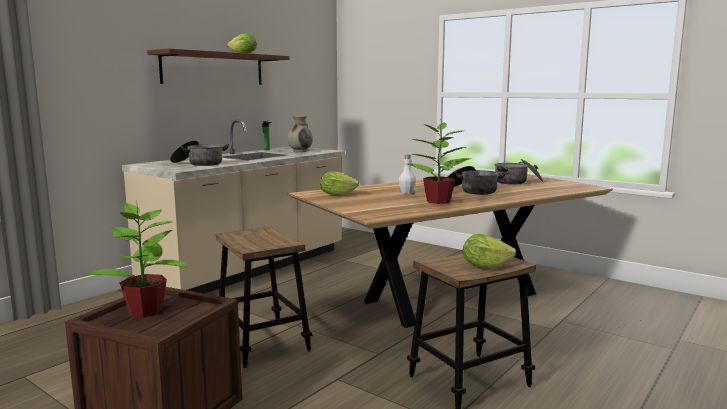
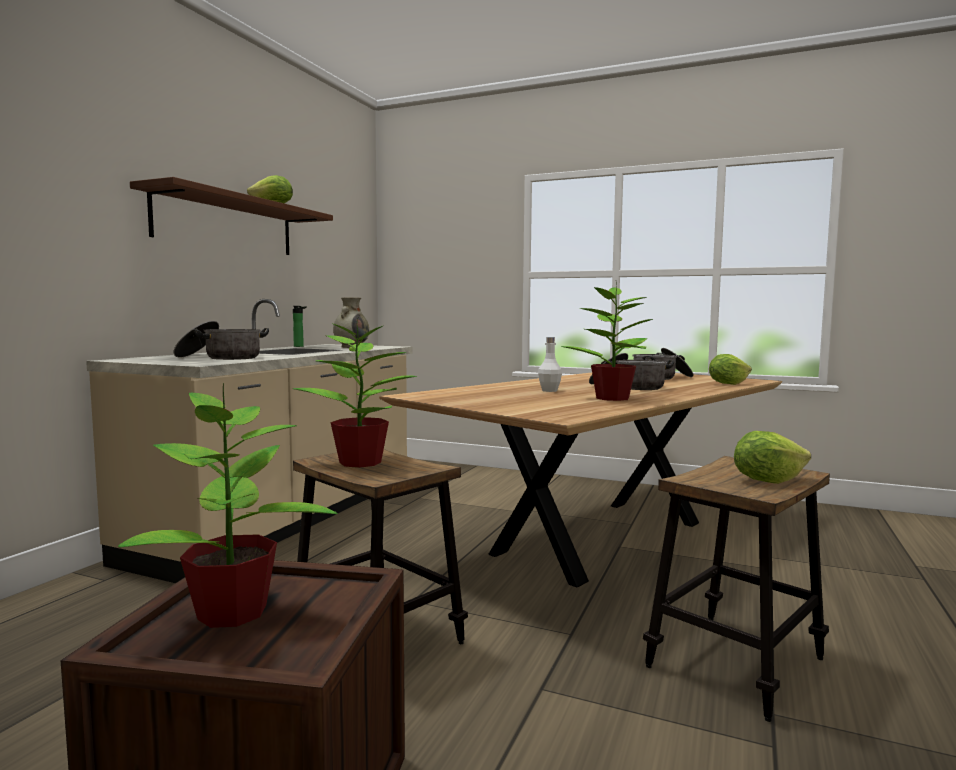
camera: 15 degrees left, 5 degrees down
(252, 237) = (361, 462): none -> potted plant
(337, 195) = (458, 396): lettuce -> lettuce (728, 384)

